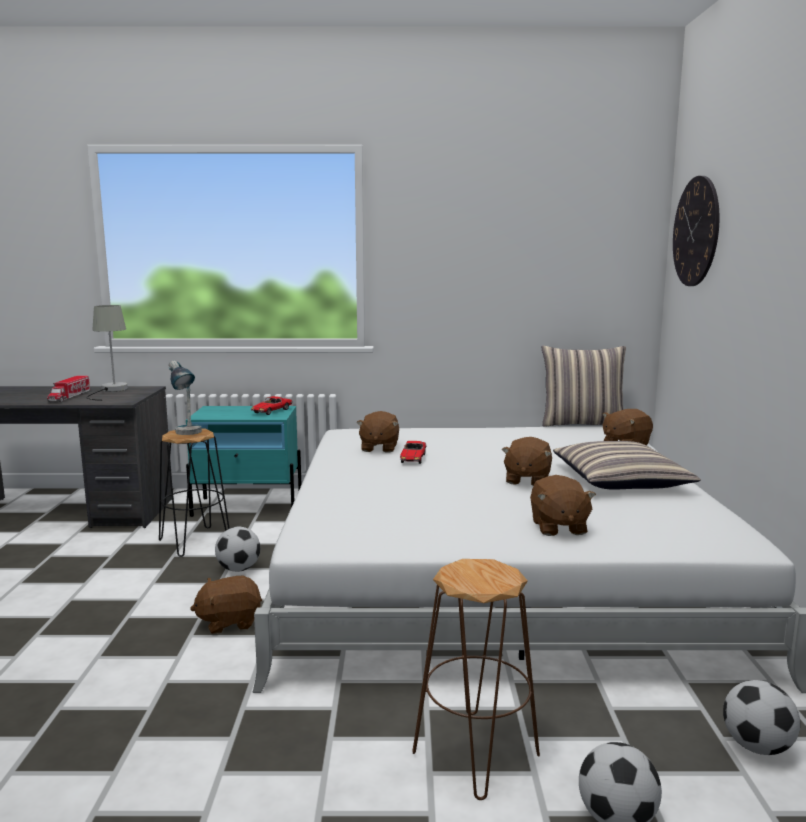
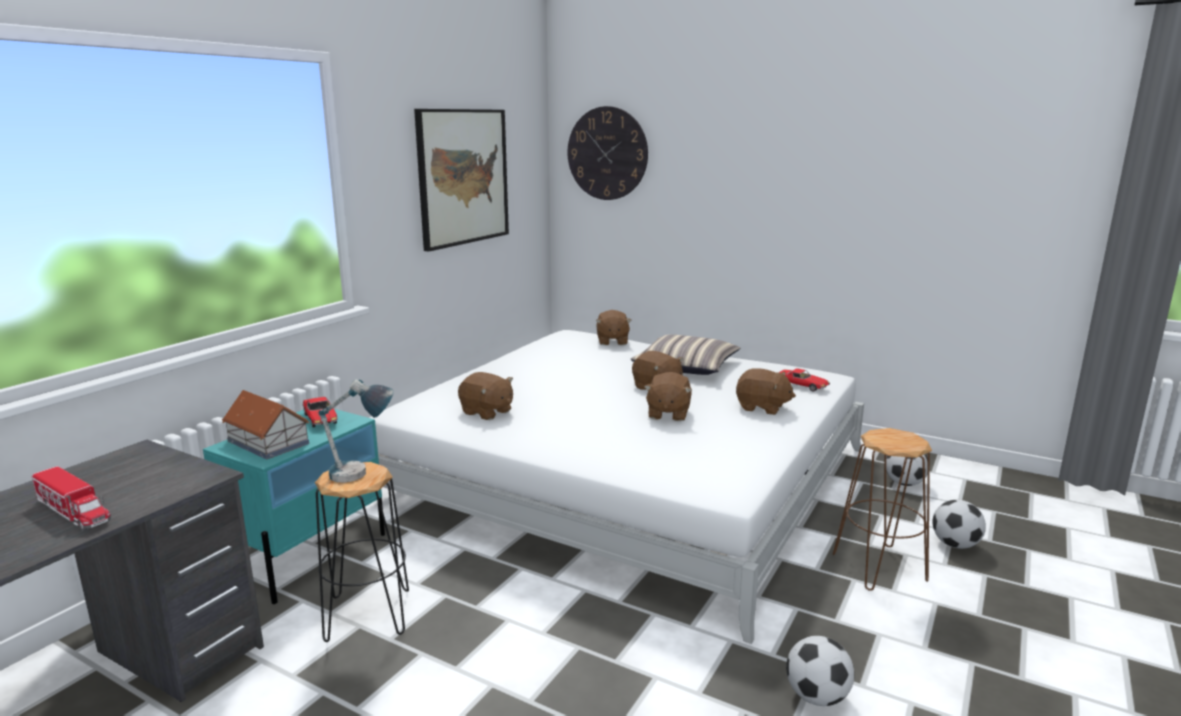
camera: 60 degrees left, 5 degrees up
(110, 391) = (97, 477): grey table lamp -> none
(223, 412) = (268, 442): none -> toy house
(229, 622) = (607, 630): brown plush toy -> brown plush toy (667, 414)
(238, 569) = (487, 600): football -> football (816, 697)
(413, 458) = (548, 407): toy car -> toy car (802, 386)
(514, 251) = (463, 177): none -> picture
(582, 424) = (539, 336): pillow -> none

